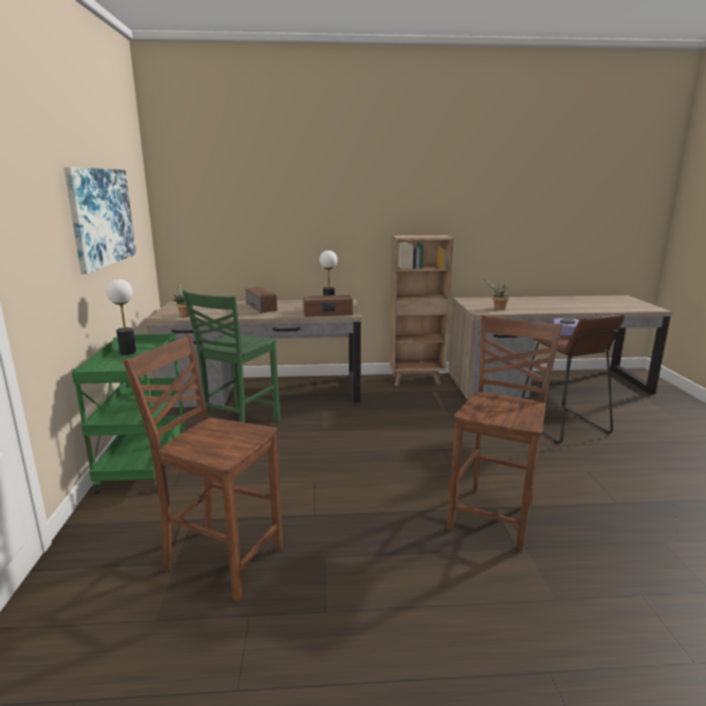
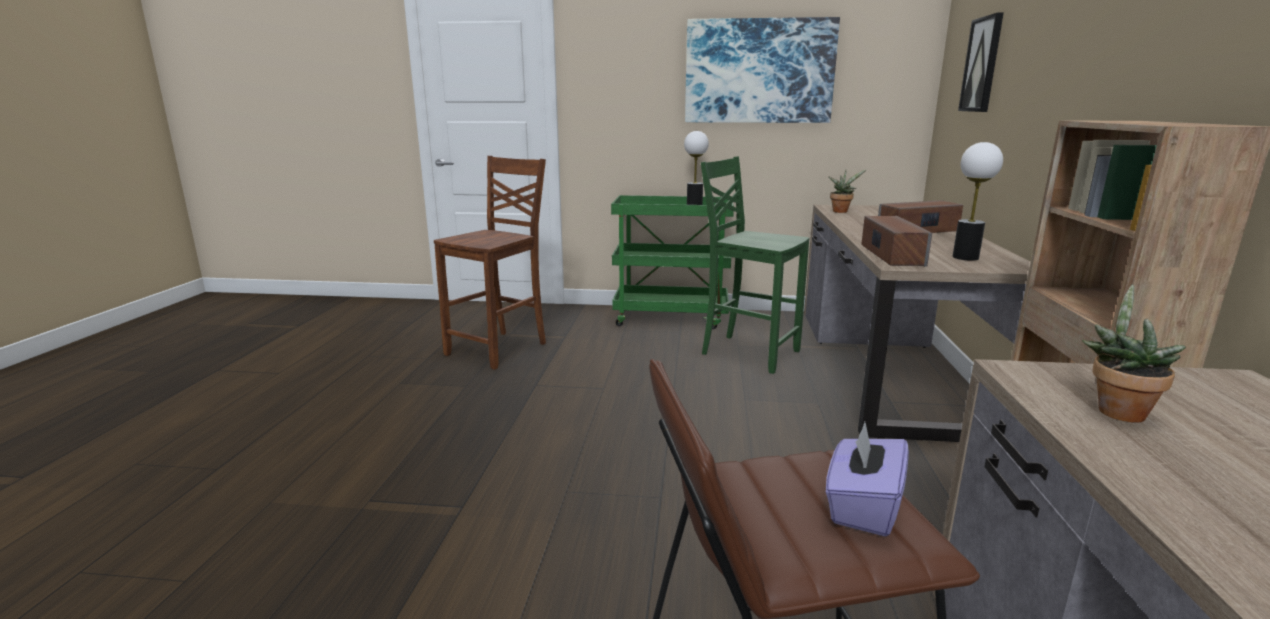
camera: 100 degrees right, 0 degrees up
(225, 208) = (982, 64): none -> picture
(494, 515) = (444, 501): brown chair -> none

